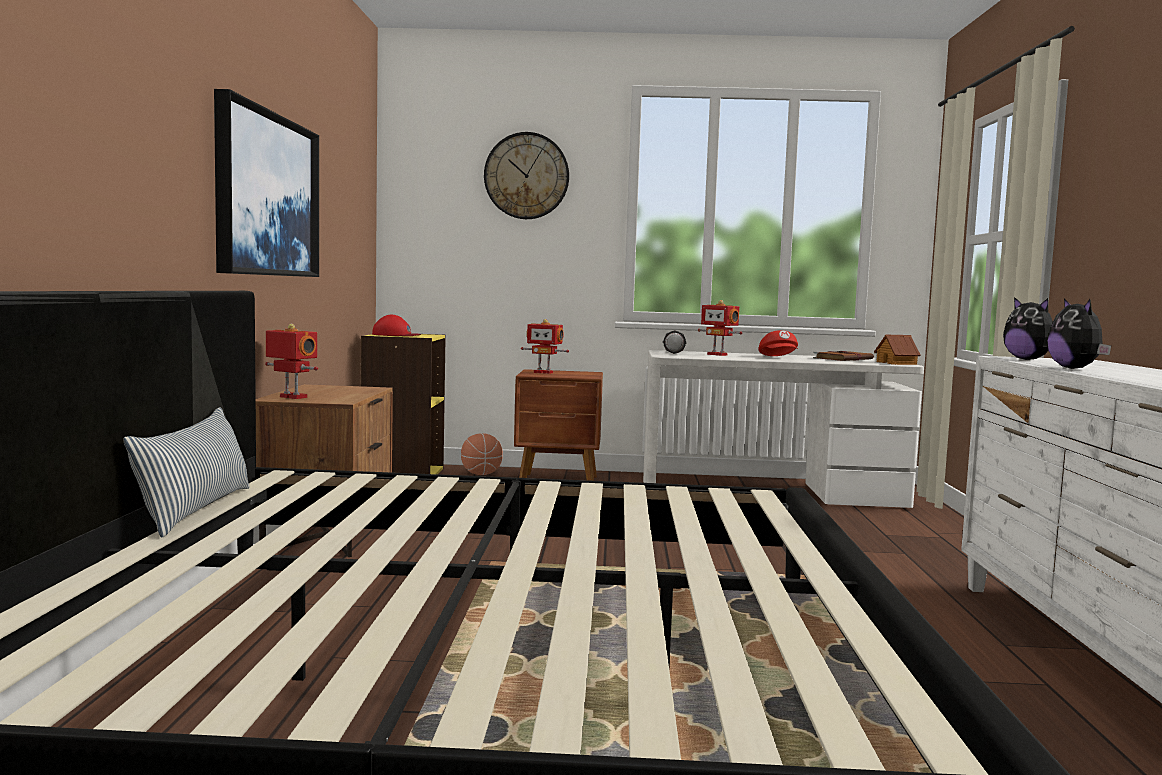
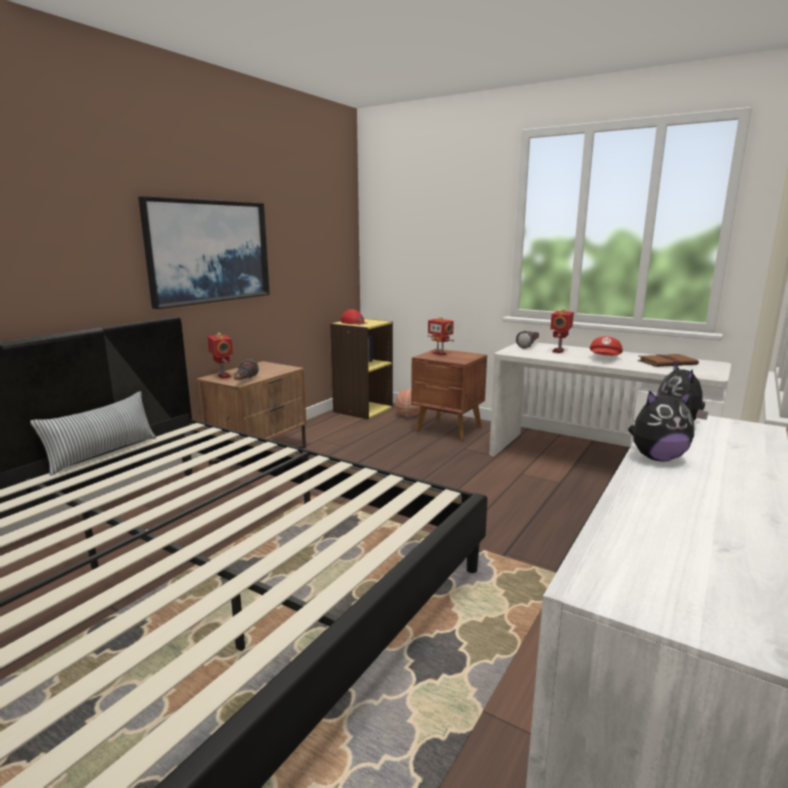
camera: 30 degrees right, 10 degrees up
(345, 400) = (244, 382): none -> flashlight
(526, 176) = (447, 208): wall clock -> none
(718, 354) = (559, 351): toy robot -> toy robot turned 45 degrees clockwise
(896, 363) = (707, 374): toy house -> none
(1075, 368) = (657, 458): plush toy -> plush toy turned 120 degrees counterclockwise

